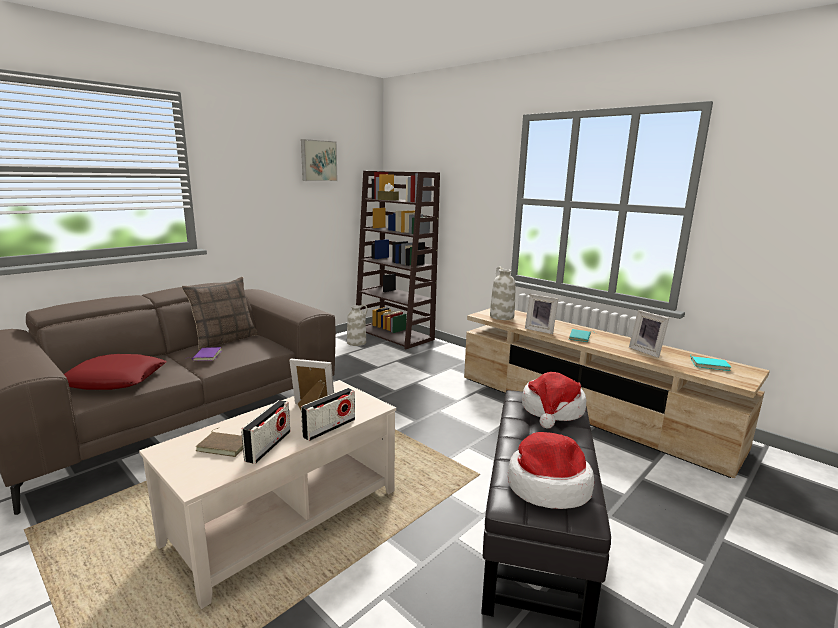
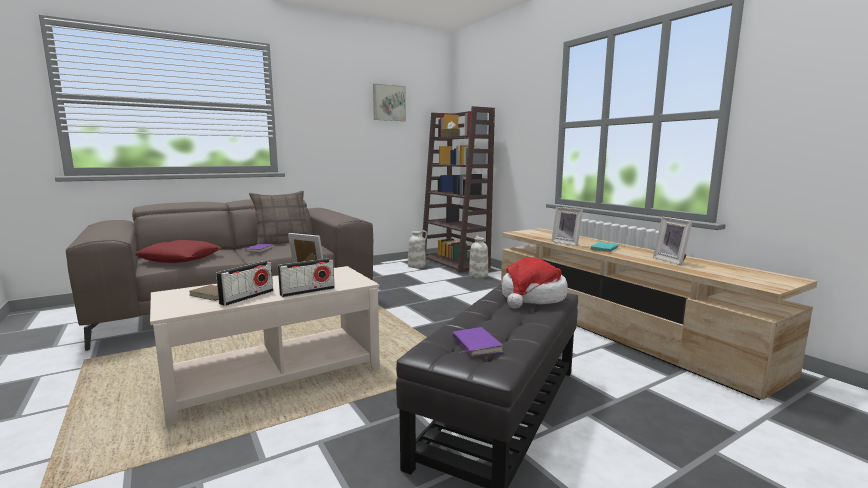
camera: 15 degrees right, 5 degrees down
(501, 316) = (535, 234): white vase -> white vase (478, 275)
(547, 485) = (474, 345): hat -> purple book
(709, 365) = (740, 273): turquoise book -> none

